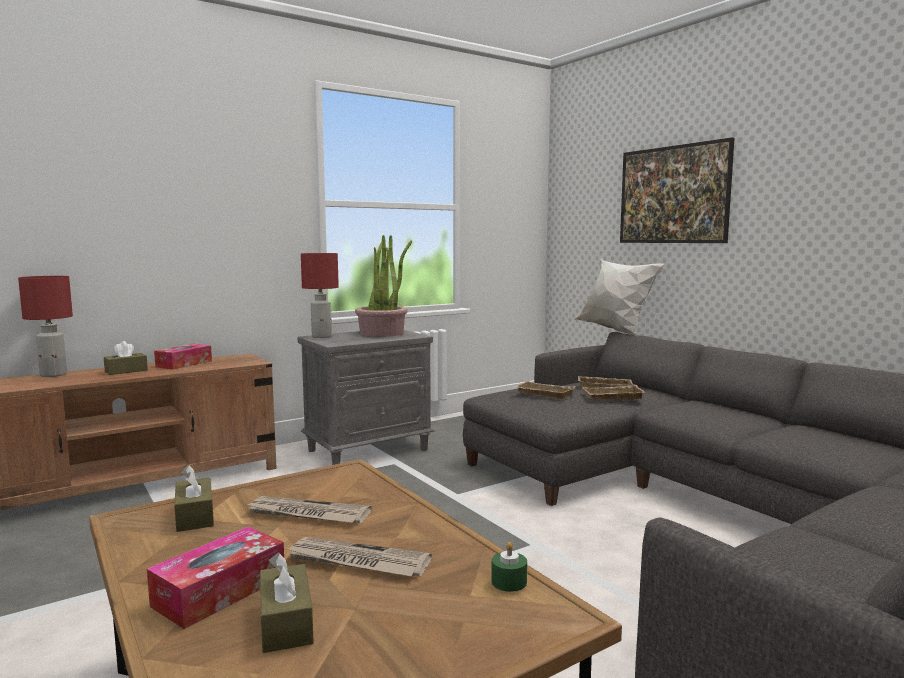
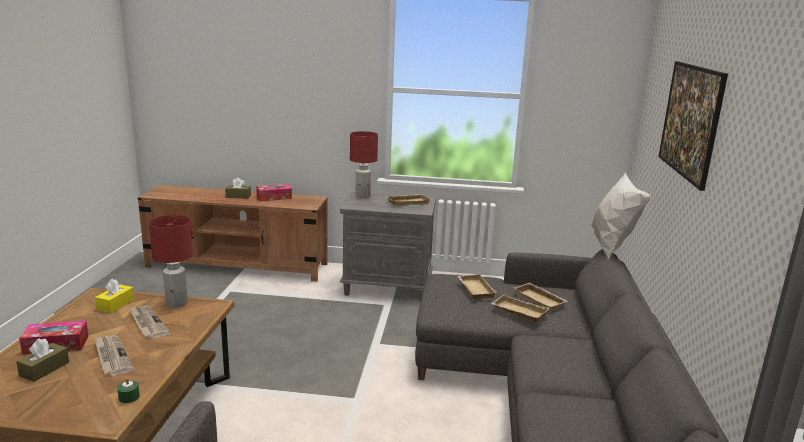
camera: 40 degrees right, 10 degrees up
(54, 375) = (206, 190): red table lamp -> red table lamp (177, 303)
(195, 516) = (115, 304): brown tissue box -> yellow tissue box
(382, 333) = (408, 202): potted plant -> beige tray

